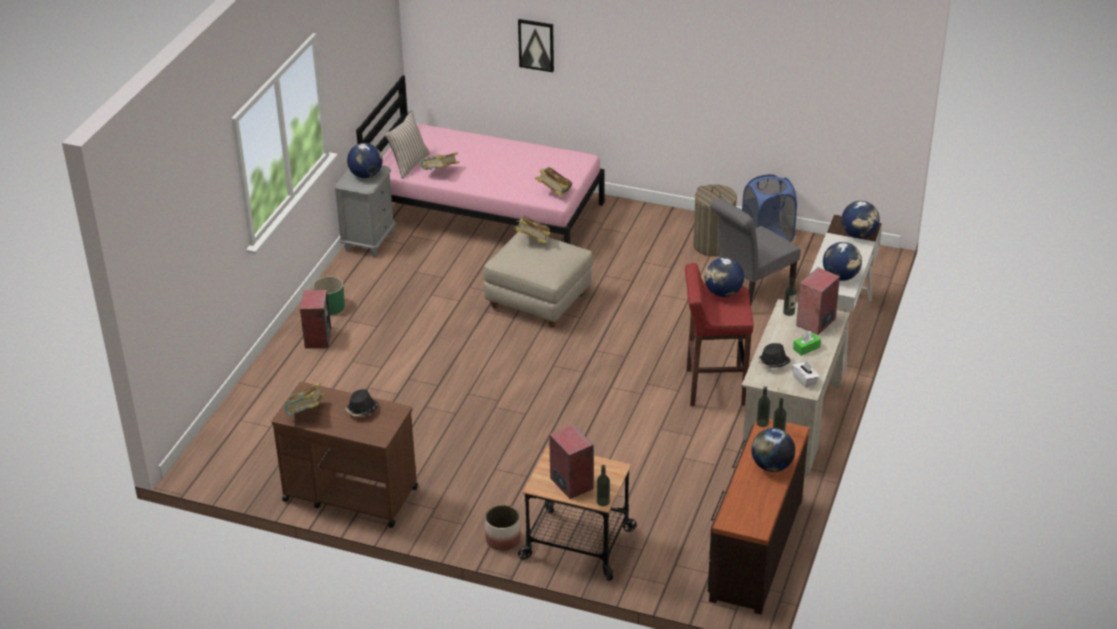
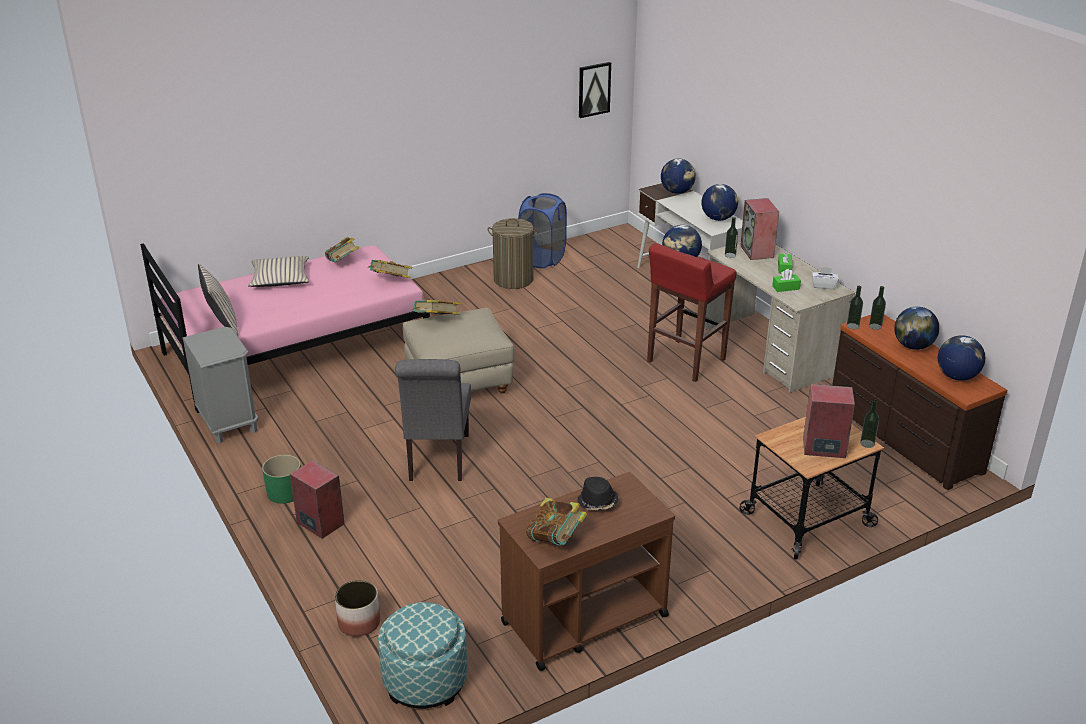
camera: 50 degrees left, 5 degrees down
(228, 461) = (425, 680): none -> ottoman
(366, 175) = (216, 342): globe -> globe (956, 376)
(440, 173) = (265, 316): book -> book (343, 263)
(493, 149) = (280, 278): none -> beige pillow
(503, 539) = (757, 557): planter -> planter (359, 622)
(536, 45) = (285, 150): picture -> picture (594, 89)
(750, 294) = (595, 294): grey chair -> grey chair (437, 460)
(773, 363) = (786, 287): black hat -> green tissue box

